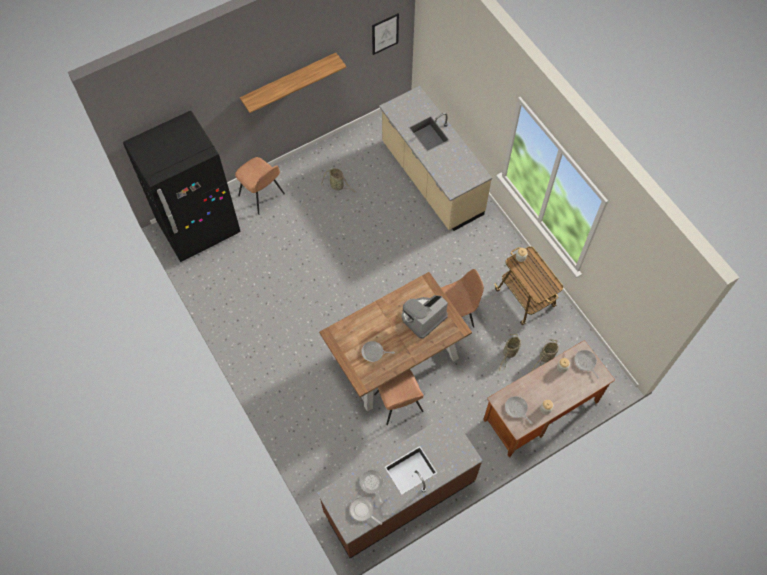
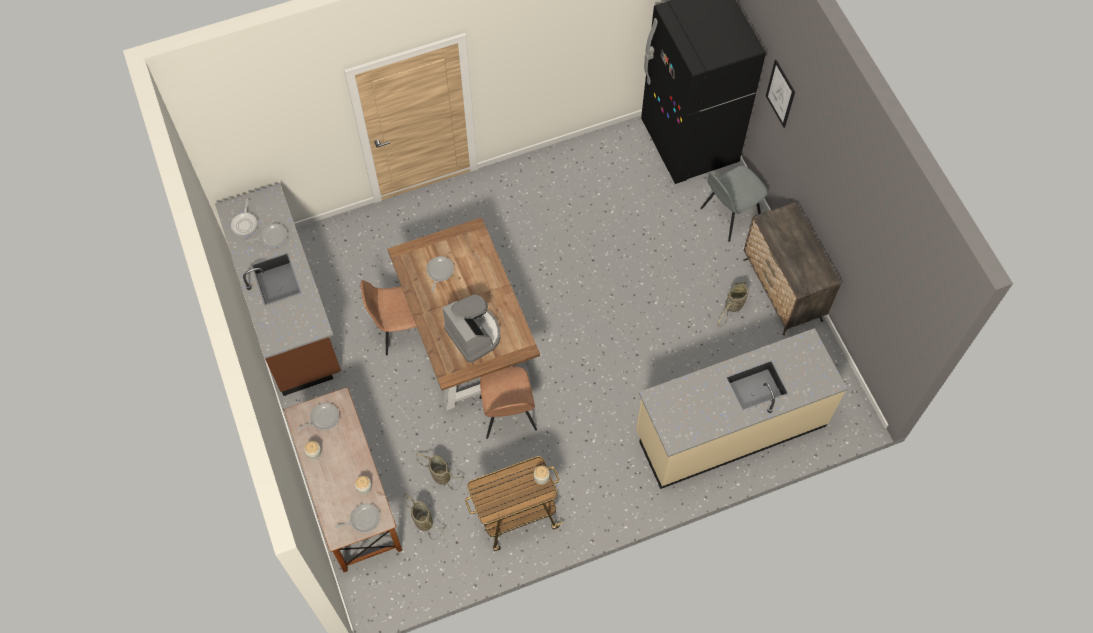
camera: 100 degrees right, 0 degrees up
(262, 195) = (729, 215): brown chair -> grey chair
(289, 80) = (826, 183): shelf -> none
(320, 158) = (782, 291): none -> dresser
(363, 511) = (244, 223): frying pan -> frying pan turned 135 degrees clockwise
(385, 34) = (903, 313): picture -> picture (780, 93)

